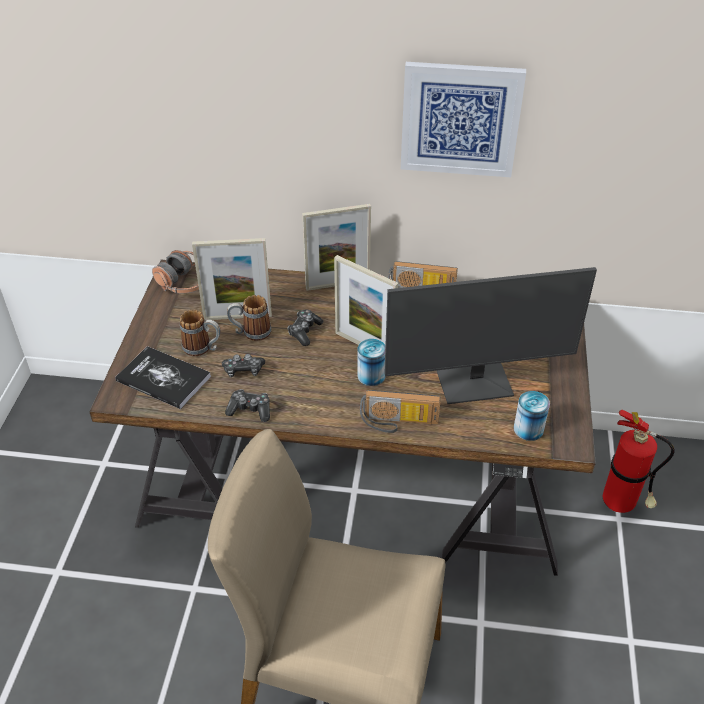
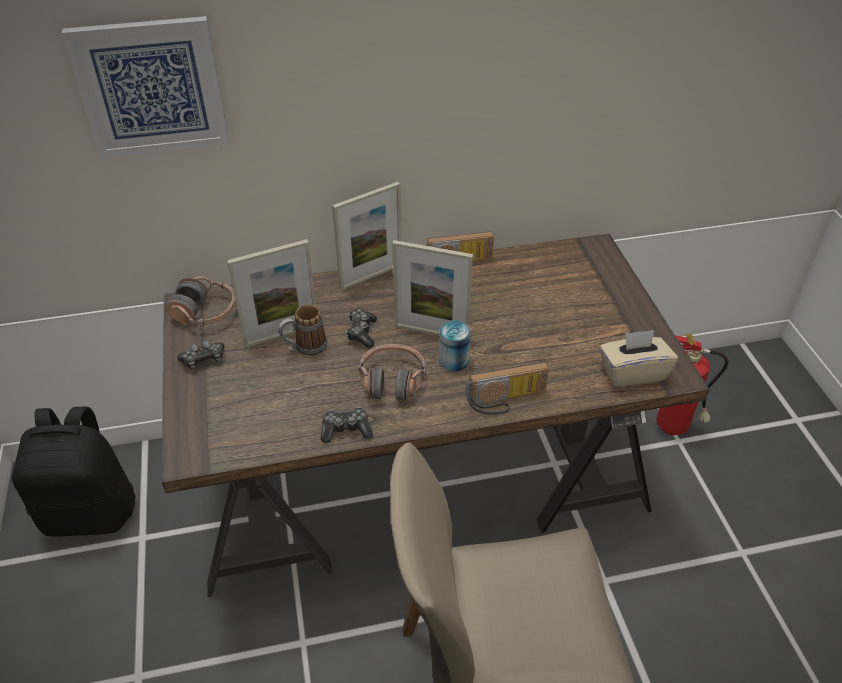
camera: 20 degrees left, 0 degrees up
(74, 430) = (91, 511): none -> black backpack
(163, 379) = (232, 422): book -> none
(202, 348) = (260, 378): mug -> none
(243, 370) = (317, 390): game controller -> game controller (204, 360)
(309, 379) = (392, 381): none -> headphones
(460, 119) = (484, 72): picture -> picture (151, 87)
(474, 382) = (558, 341): monitor -> none
(528, 429) = (632, 373): can -> beige tissue box

